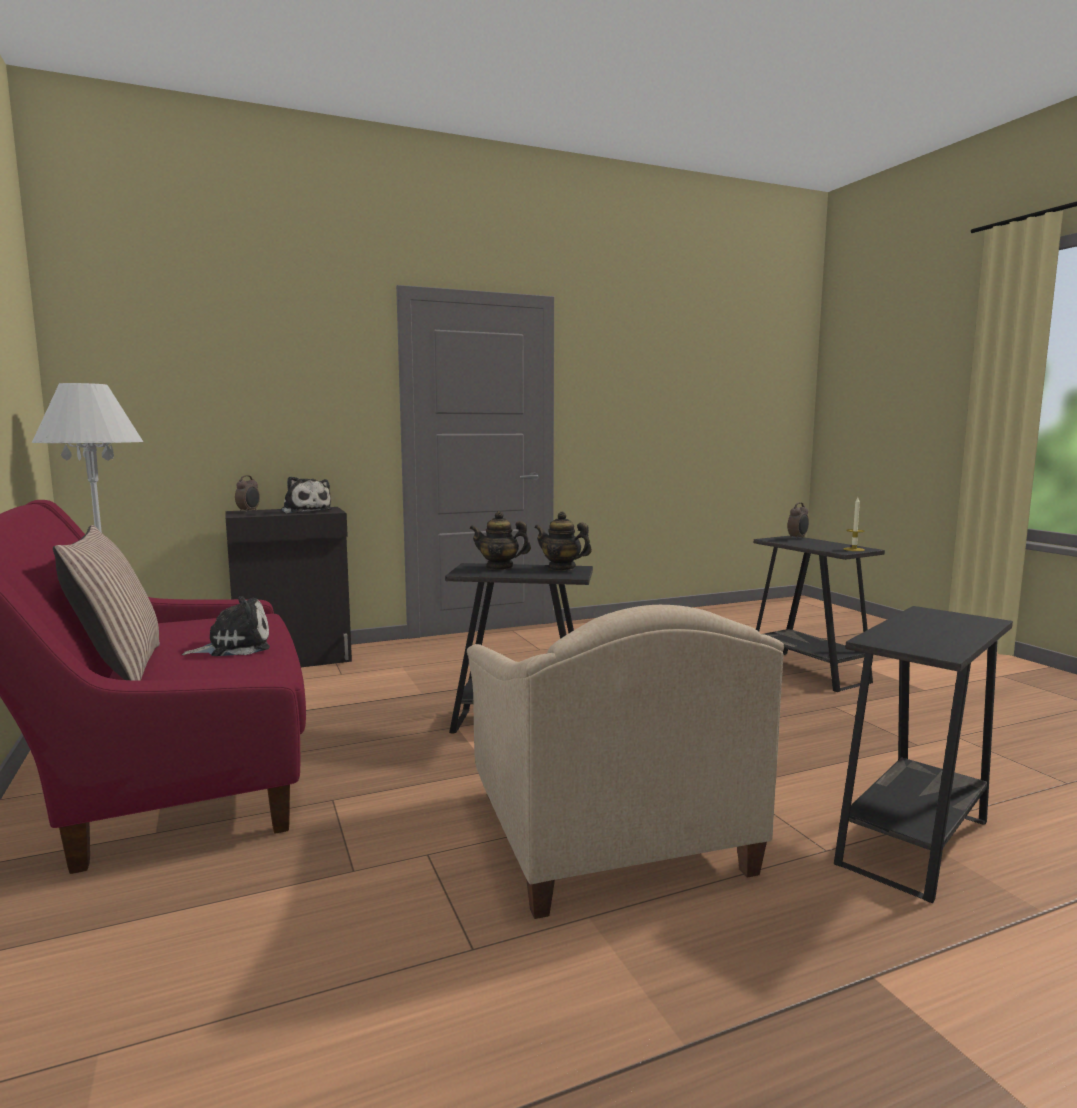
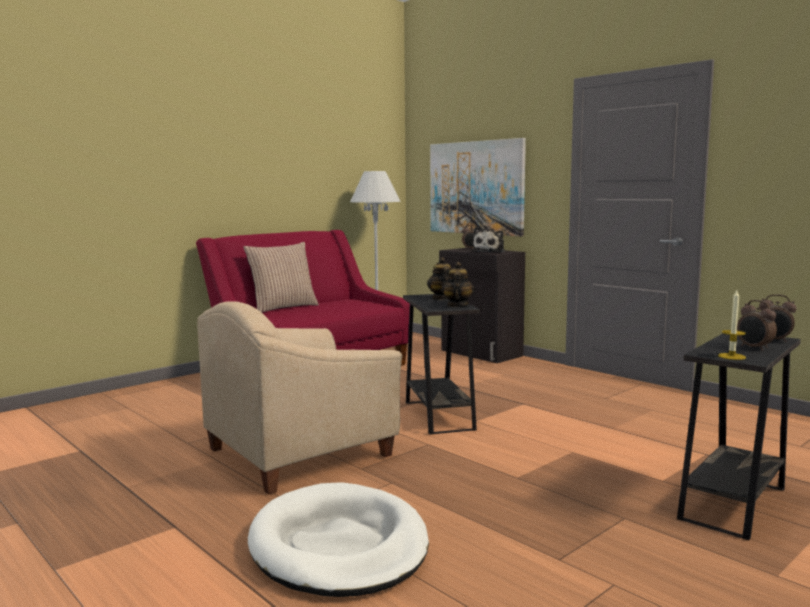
camera: 70 degrees right, 0 degrees up
(233, 419) = (476, 187): none -> picture
(234, 647) = (324, 312): plush toy -> none
(825, 543) = (754, 348): none -> alarm clock
(914, 842) = (339, 546): black side table -> white dog bed

